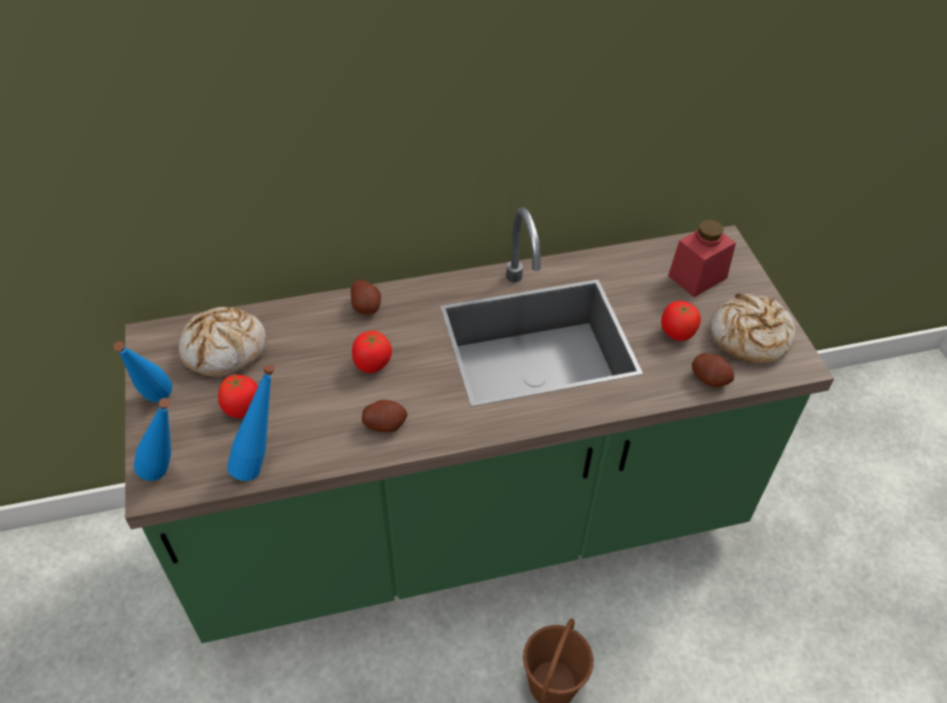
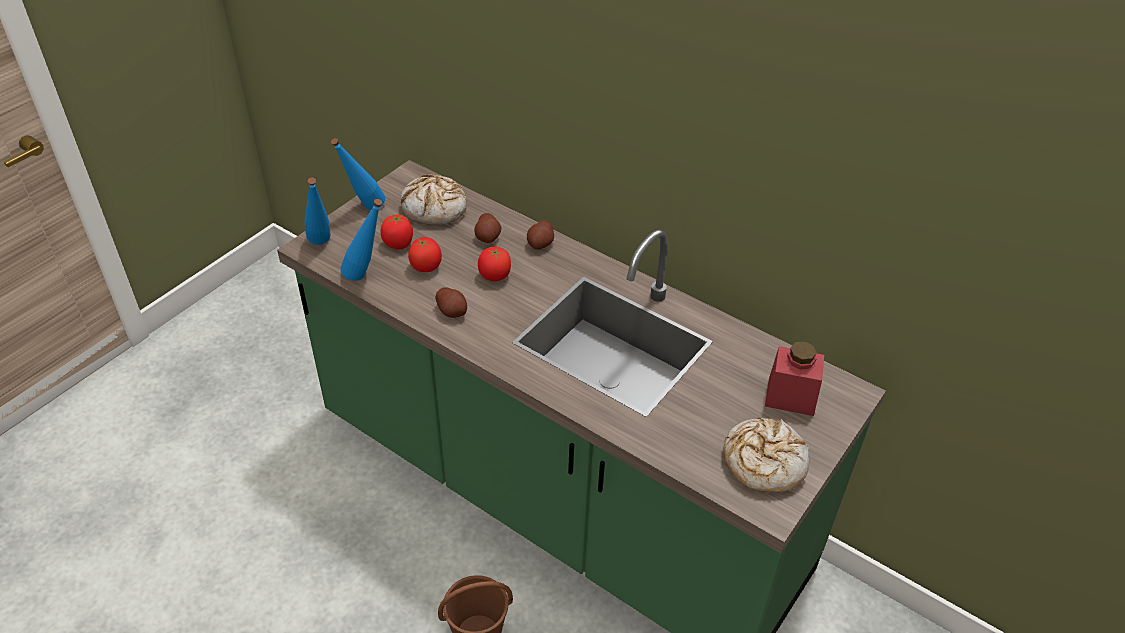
camera: 50 degrees right, 5 degrees down
(676, 333) = (712, 415): tomato -> tomato (426, 267)
(710, 378) = (687, 459): potato -> potato (488, 237)

